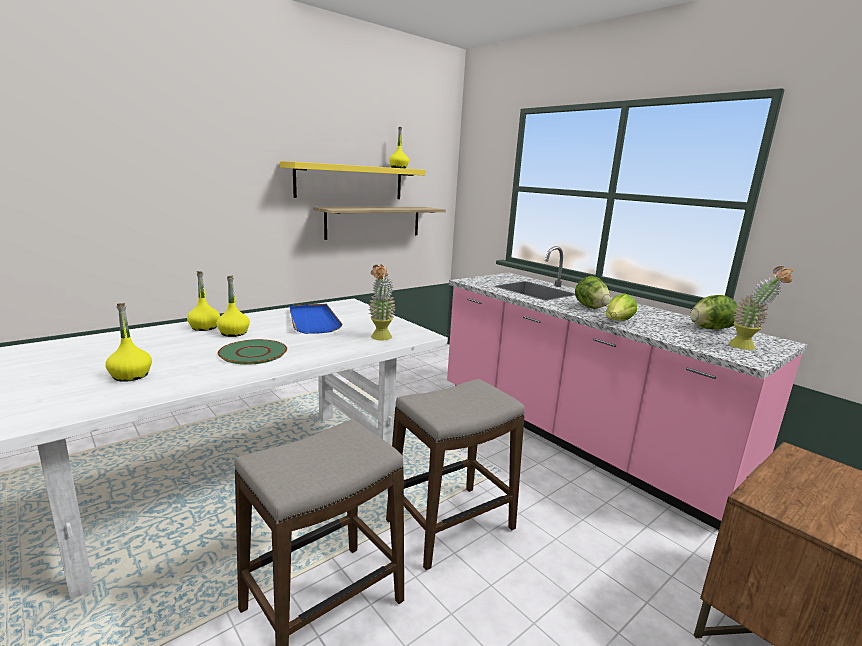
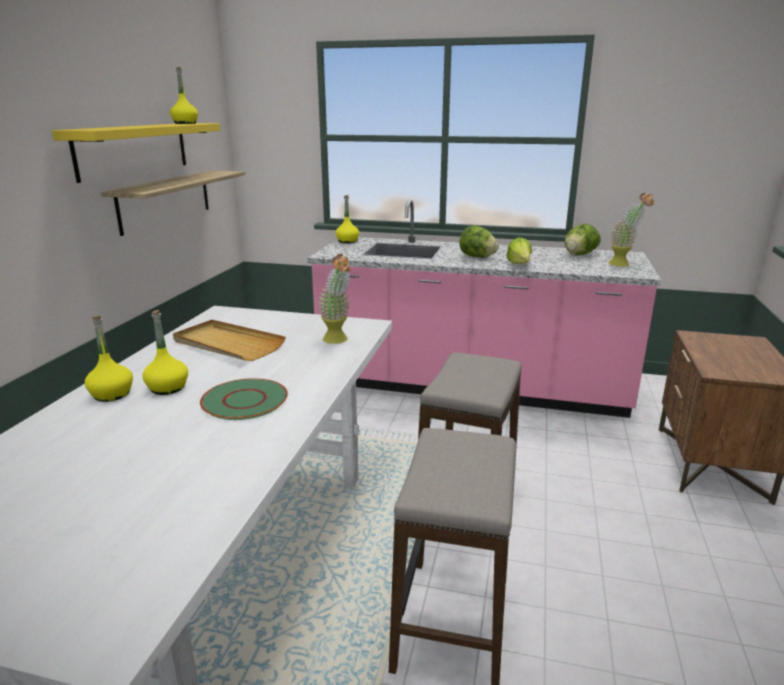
camera: 35 degrees left, 5 degrees up
(130, 375) = (160, 480): yellow bottle -> yellow bottle (347, 241)
(313, 320) = (227, 344): blue tray -> beige tray

